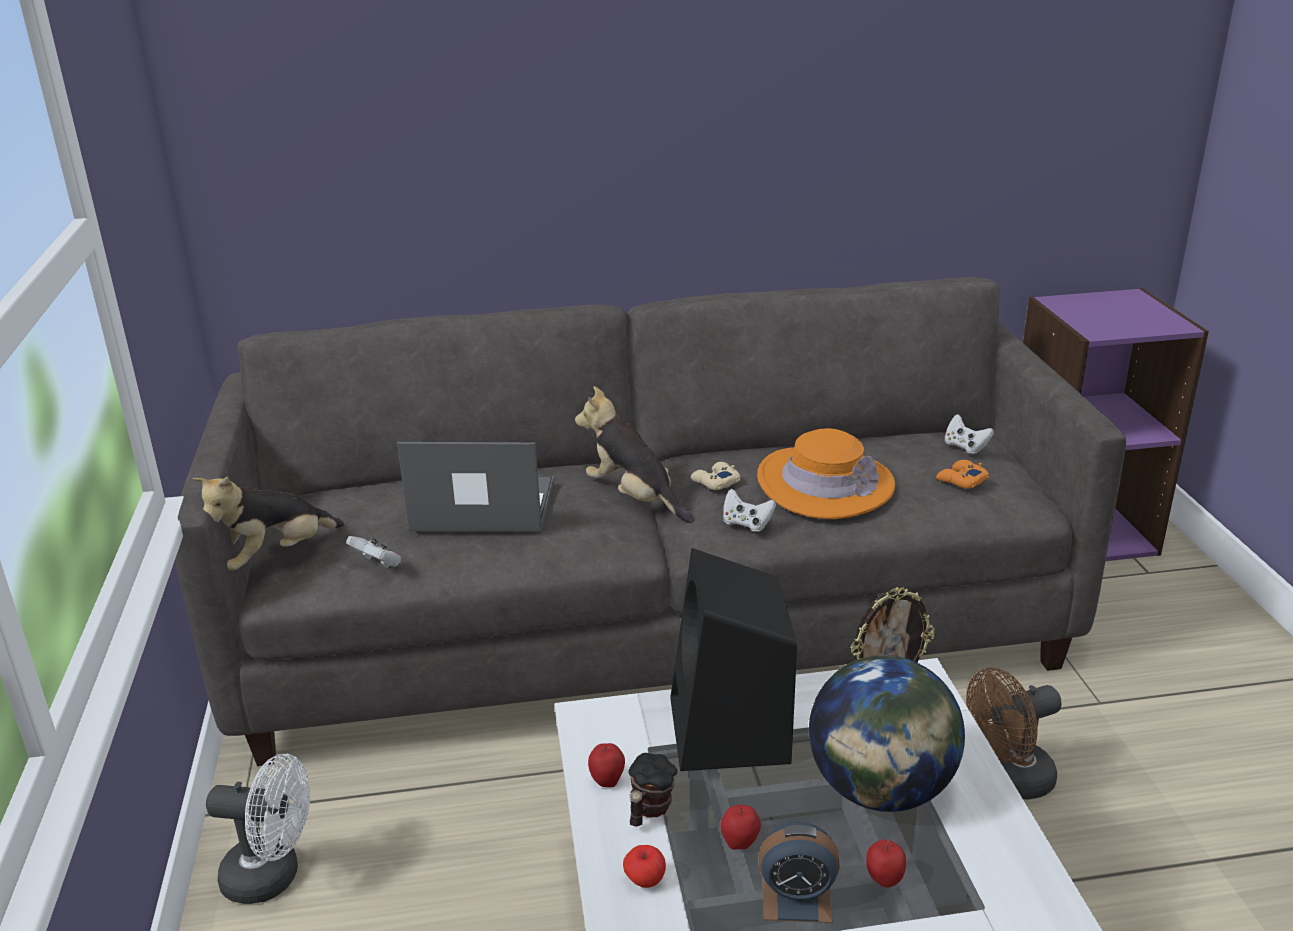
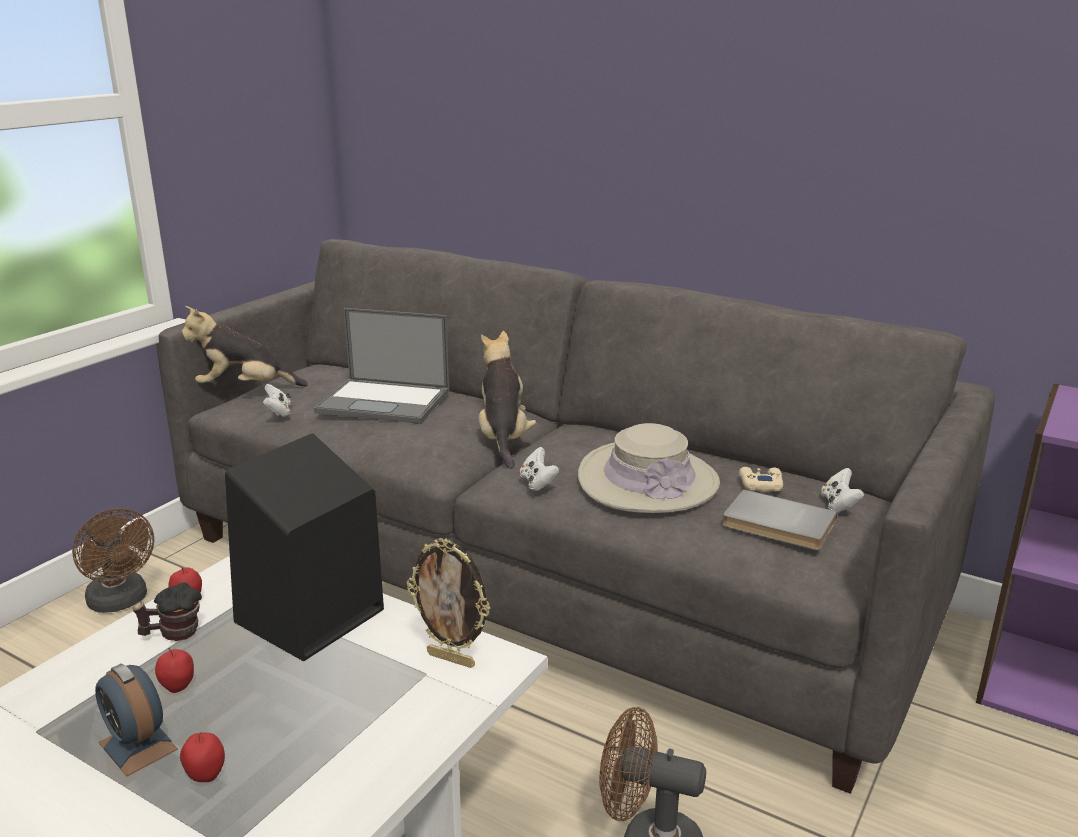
camera: 40 degrees right, 5 degrees down
(273, 877) = (121, 602): white fan -> brown fan
(481, 506) = (385, 401): laptop -> laptop turned 150 degrees clockwise
(645, 880) = (93, 671): apple -> none
(715, 482) = (568, 447): beige game controller -> beige game controller (760, 484)
(825, 484) = (648, 480): orange hat -> beige hat
(880, 790) = (323, 717): globe -> none
(961, 480) = (777, 525): orange game controller -> grey book

